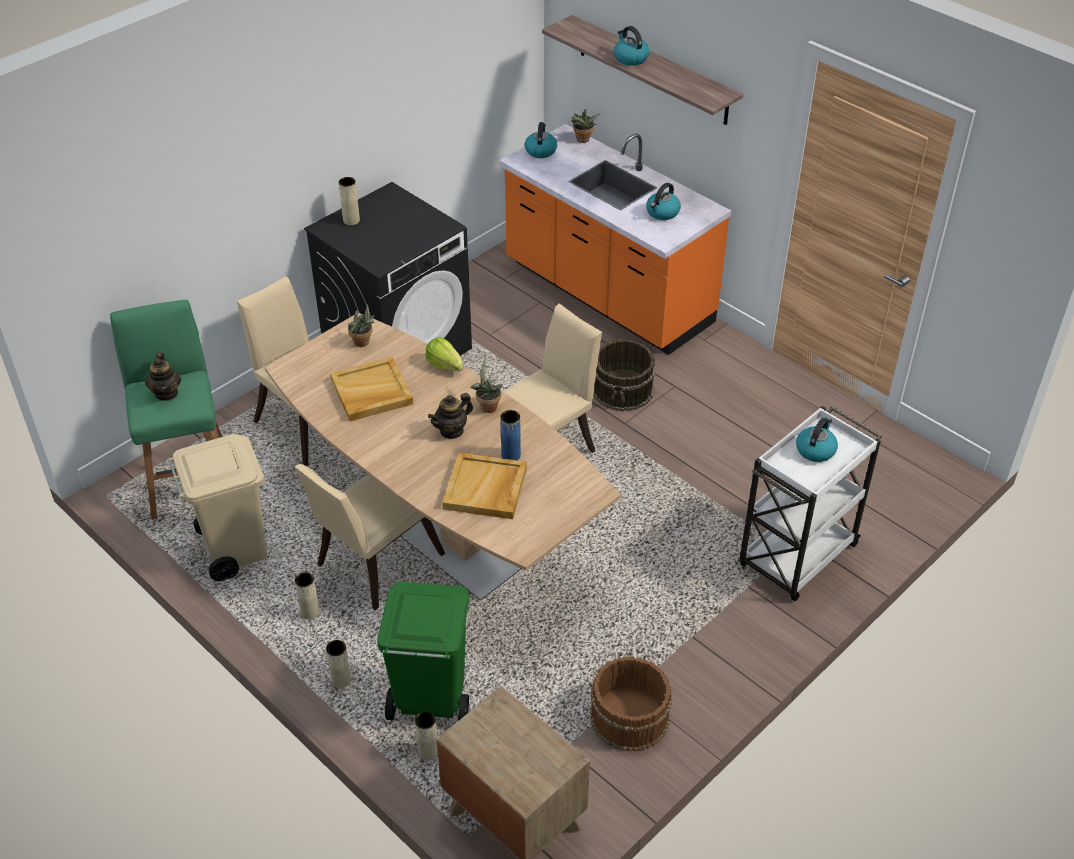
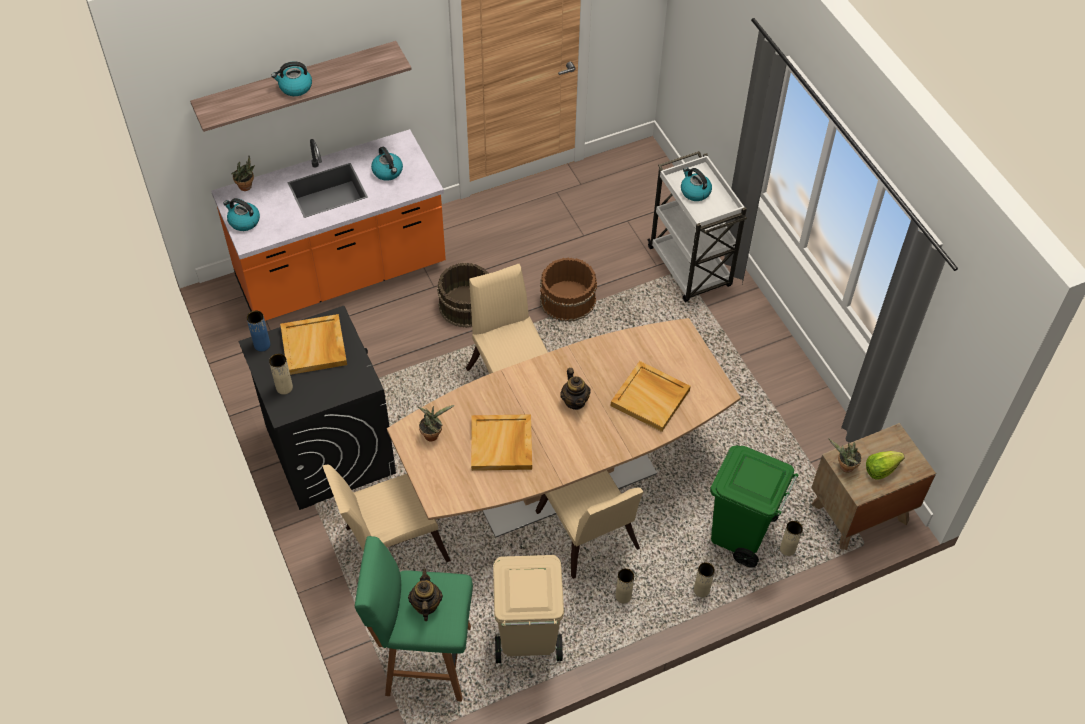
camera: 70 degrees left, 10 degrees up
(166, 393) = (426, 605): teapot -> teapot turned 105 degrees counterclockwise
(407, 224) = (314, 347): none -> beige tray
(445, 365) = (491, 383): lettuce -> lettuce (881, 469)
(487, 406) = (556, 369): potted plant -> potted plant (844, 467)
(511, 455) = (620, 371): blue vase -> blue vase (262, 345)
(628, 717) = (796, 417): brown bucket -> brown bucket (568, 301)

